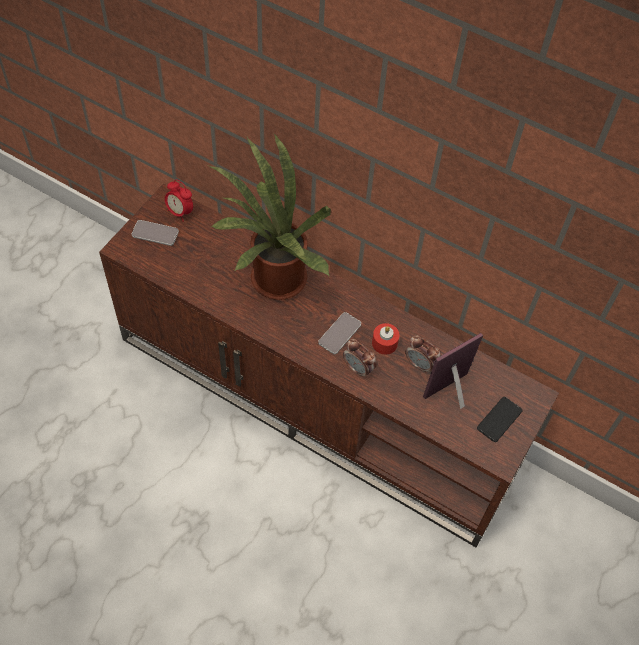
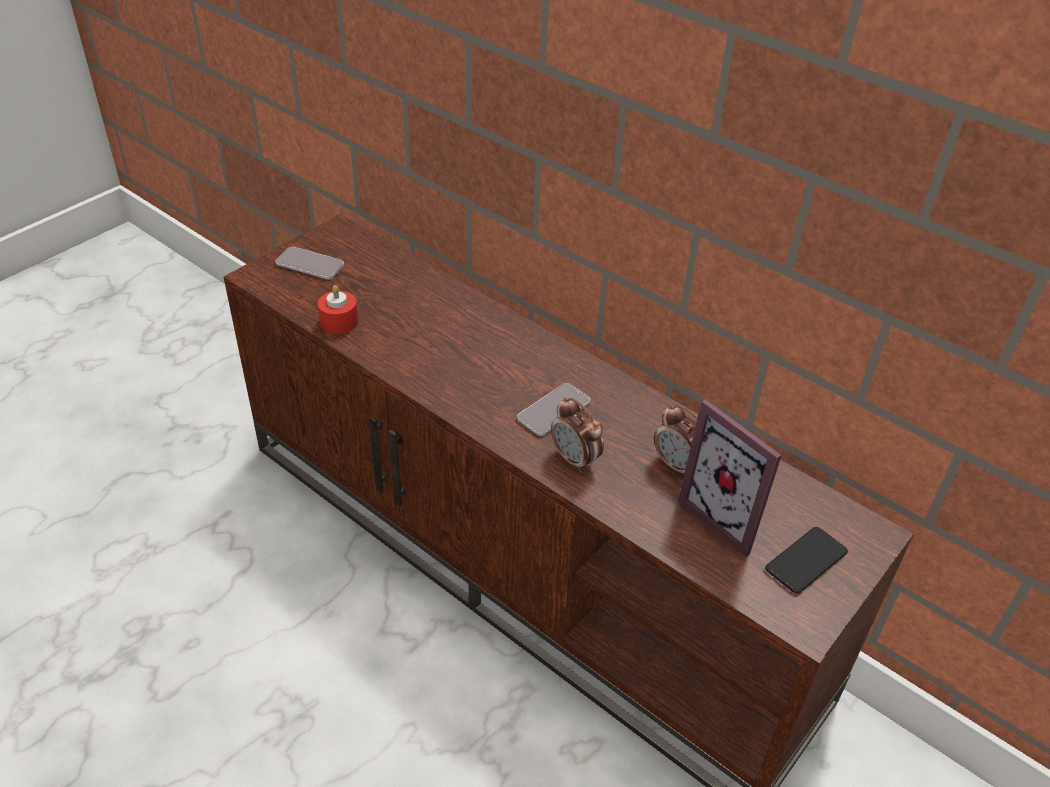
camera: 10 degrees right, 15 degrees down
(180, 212) = (353, 245): alarm clock -> none
(272, 281) = (465, 335): potted plant -> none
(384, 343) = (623, 431): red candle -> red candle (339, 322)
(453, 395) = (728, 516): picture frame -> picture frame turned 105 degrees counterclockwise

